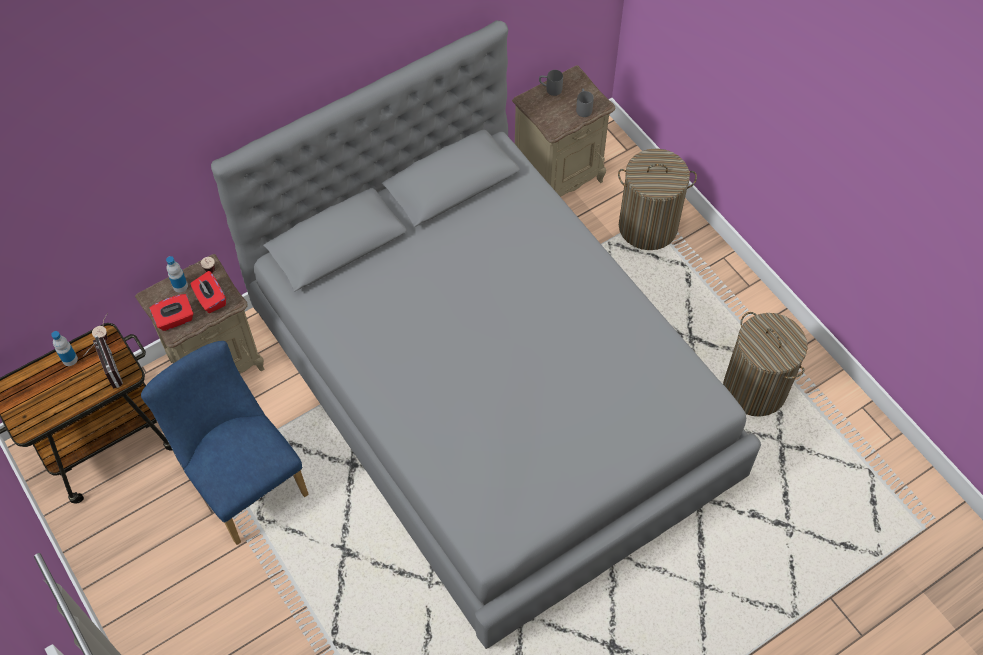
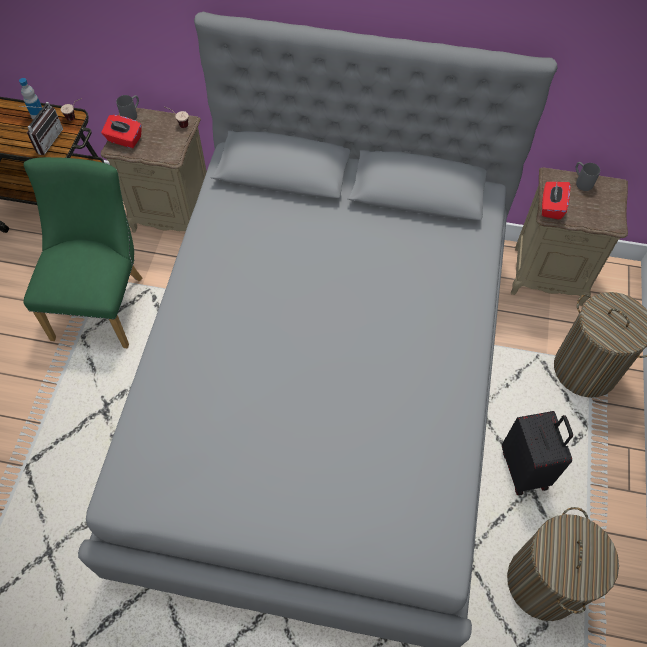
camera: 45 degrees right, 0 degrees up
(180, 286) = (153, 121): bottle -> none
(210, 299) = (161, 144): red tissue box -> red tissue box (551, 207)
(243, 480) = (103, 302): blue chair -> green chair
(583, 108) = (595, 216): grey mug -> grey mug (132, 114)
(676, 328) = (525, 469): none -> black suitcase

